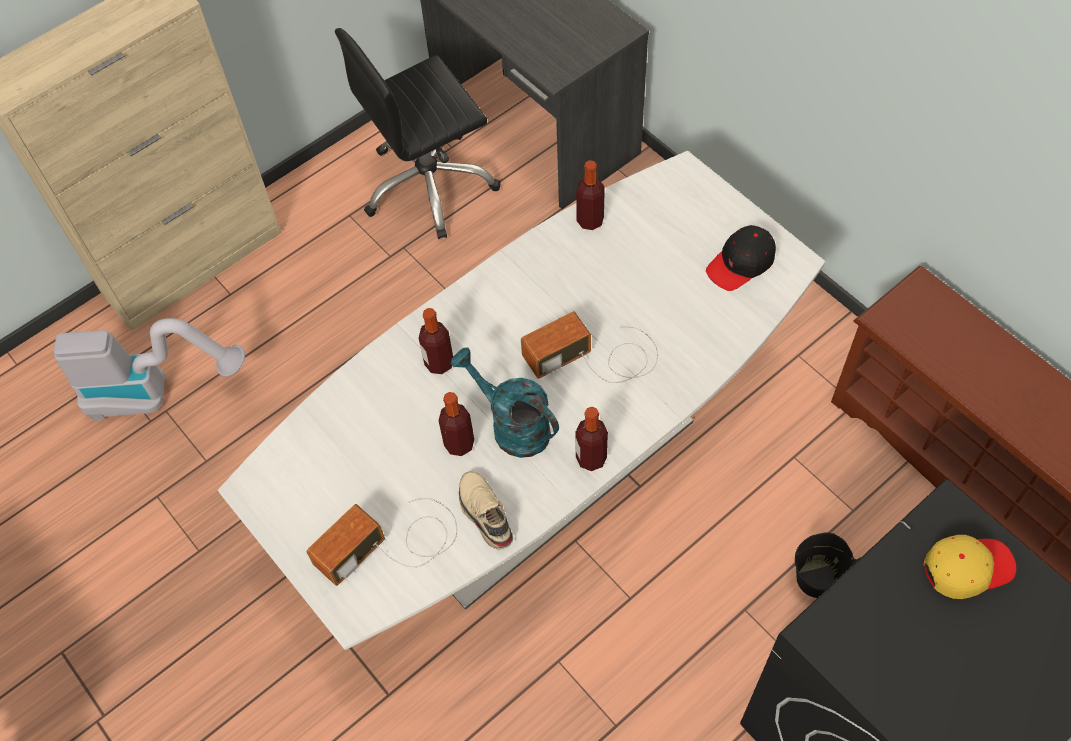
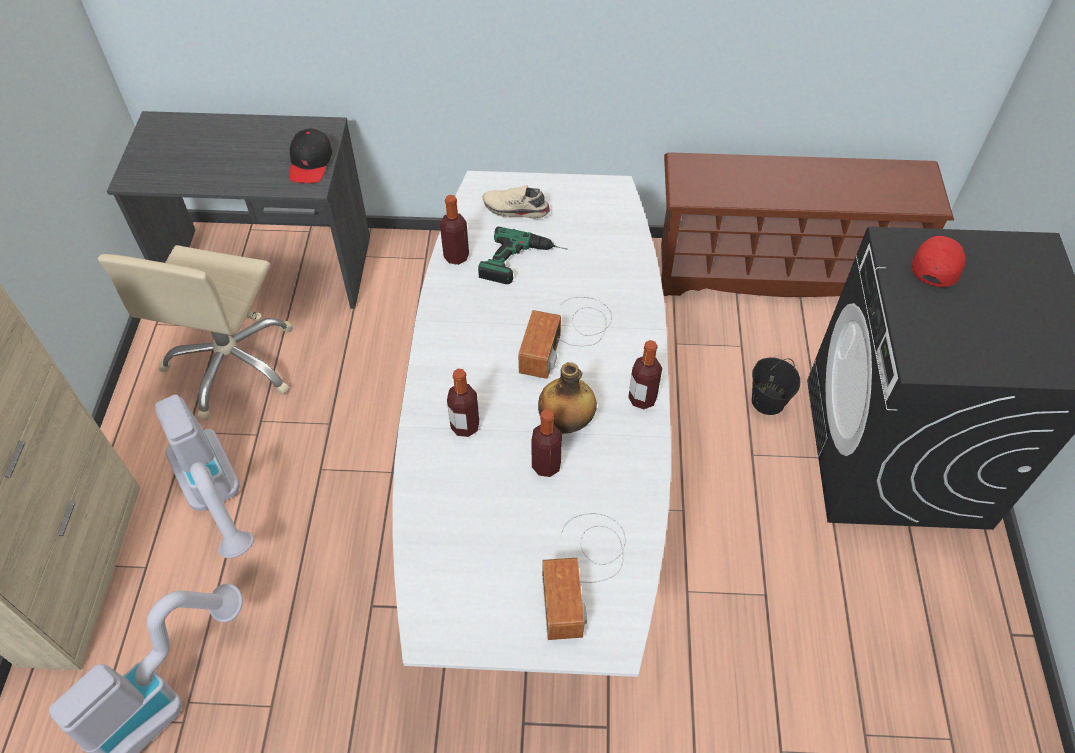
camera: 50 degrees left, 5 degrees down
(318, 284) = (218, 499): none -> vacuum cleaner
(429, 185) = (232, 364): black office chair -> beige office chair
(484, 514) = (620, 494): beige shoe -> beige shoe (515, 210)
(512, 425) = (566, 423): turquoise watering can -> bottle
(636, 268) = (523, 262): none -> power drill
(741, 263) = (585, 212): black cap -> black cap (310, 163)
(967, 567) = (937, 263): yellow cap -> red cap

